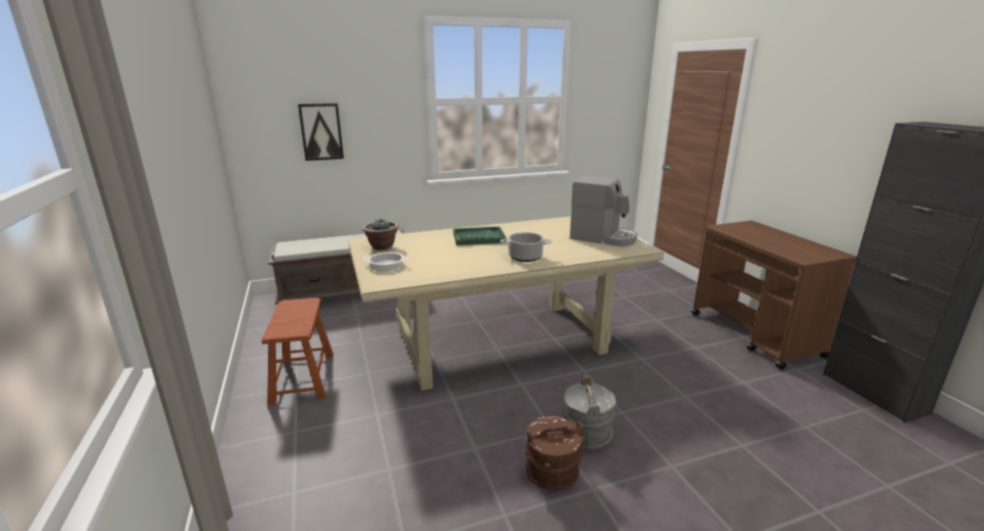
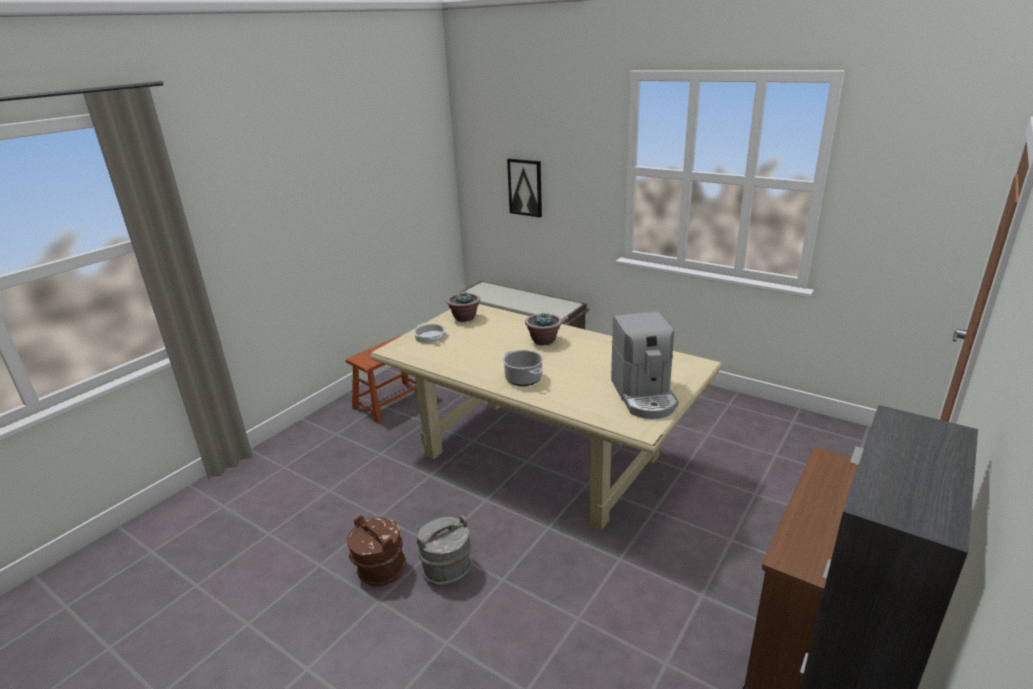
camera: 55 degrees right, 5 degrees up
(479, 238) = (543, 341): green tray -> potted plant

